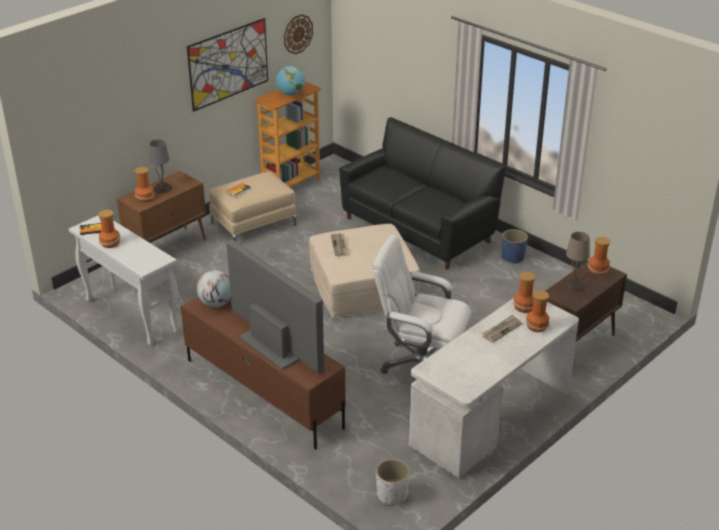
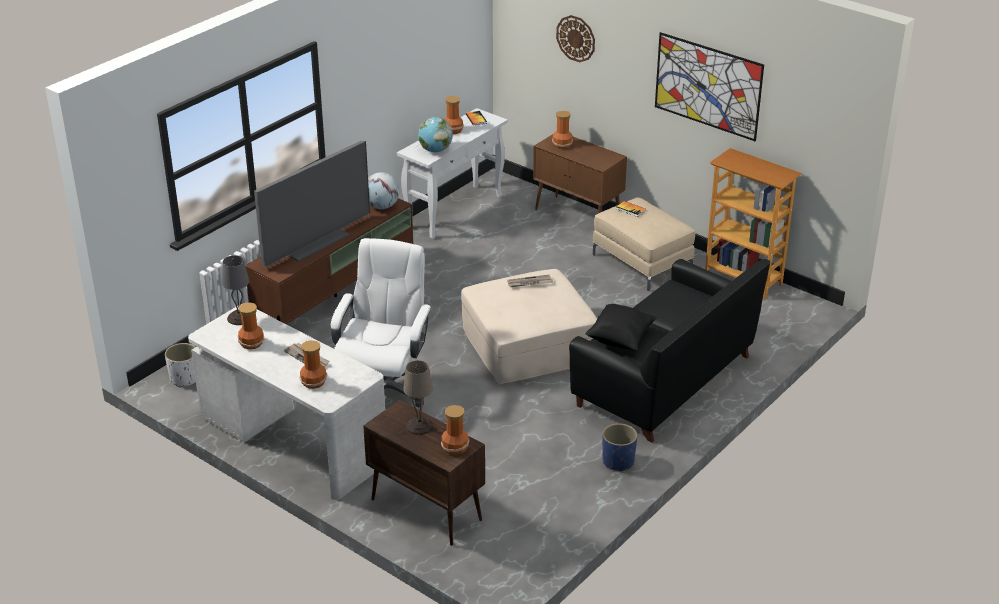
camera: 85 degrees right, 0 degrees up
(162, 188) = (585, 151): grey table lamp -> grey table lamp (239, 318)
(291, 94) = (754, 169): globe -> globe (435, 150)
(297, 34) = (810, 115): wall clock -> wall clock (576, 38)
(436, 206) = (620, 339): none -> black pillow
(523, 307) = (350, 373): vase -> vase (251, 342)

